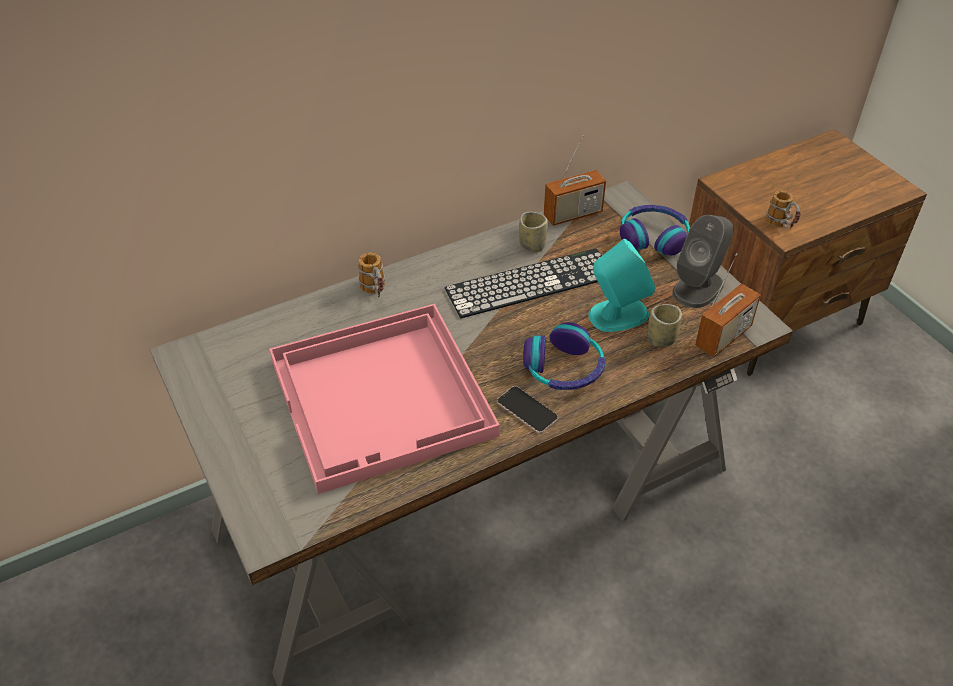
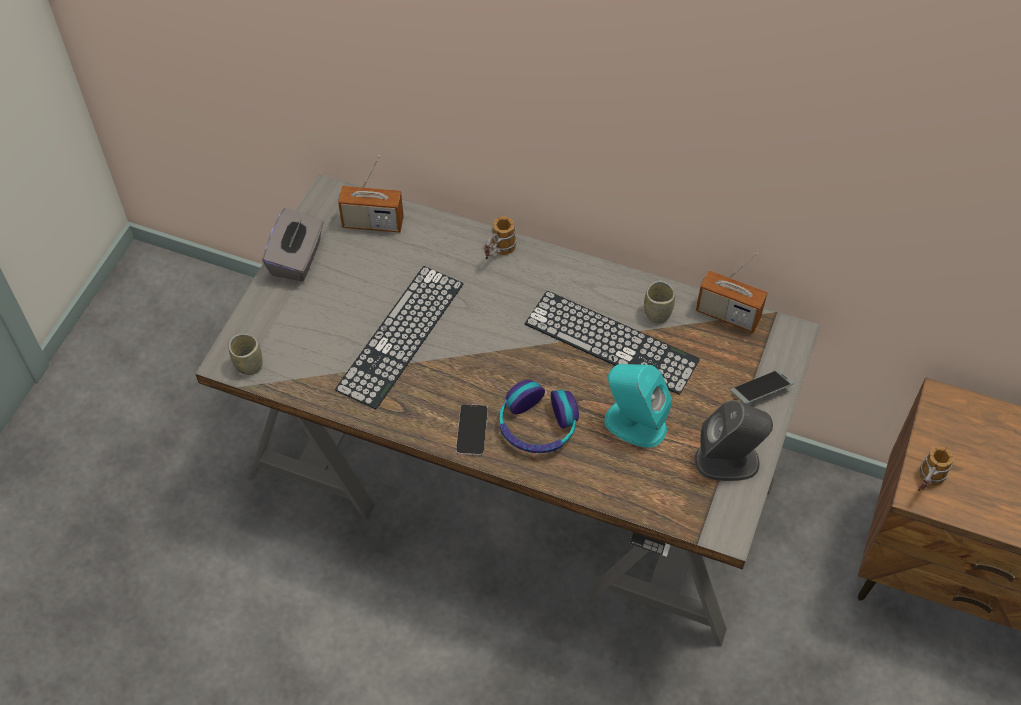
camera: 50 degrees right, 10 degrees up
(219, 417) = (297, 259): none -> grey tissue box
(384, 398) = (400, 336): pink tray -> keyboard
(653, 237) = (760, 390): headphones -> phone
(661, 339) = (636, 471): cup -> cup (249, 365)
(723, 337) = (684, 513): radio -> radio (373, 223)

